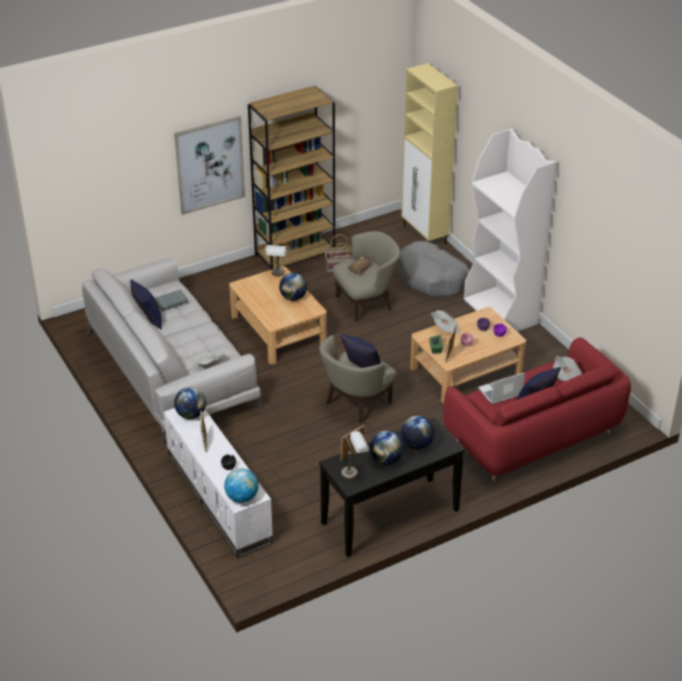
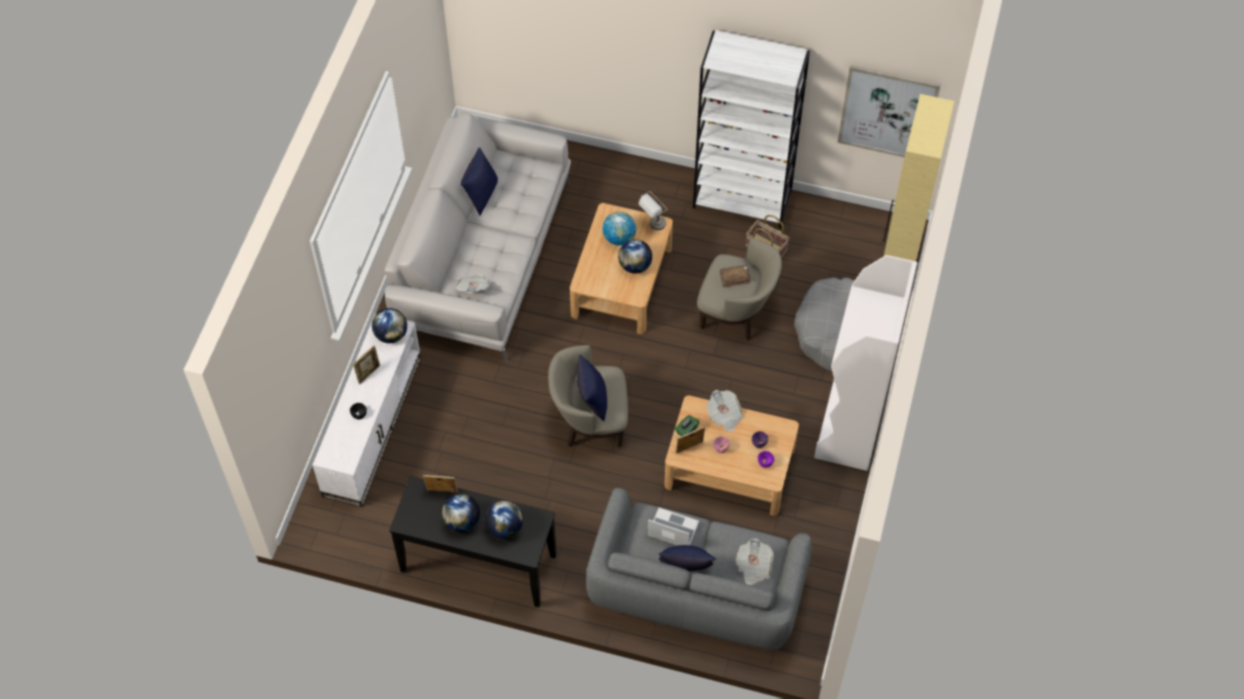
camera: 45 degrees right, 20 degrees up
(171, 302) = (522, 189): grey book -> none
(210, 165) = (658, 65): picture -> picture (887, 112)
(242, 497) = (334, 454): globe -> globe (619, 238)
(295, 254) = (743, 199): brown bookcase -> white bookcase
(354, 472) = (423, 511): grey table lamp -> none
(533, 437) = (696, 591): red sofa -> grey sofa

